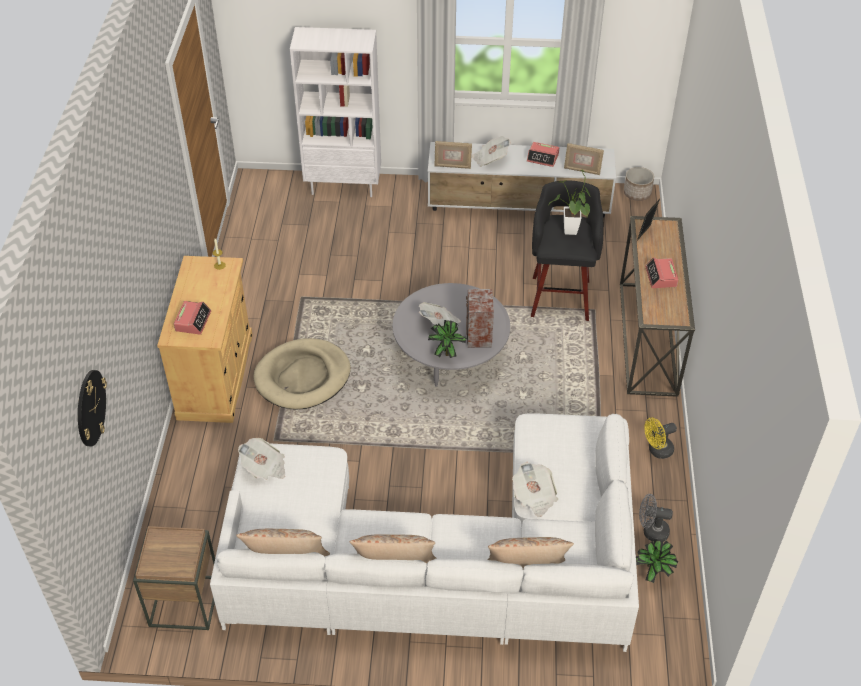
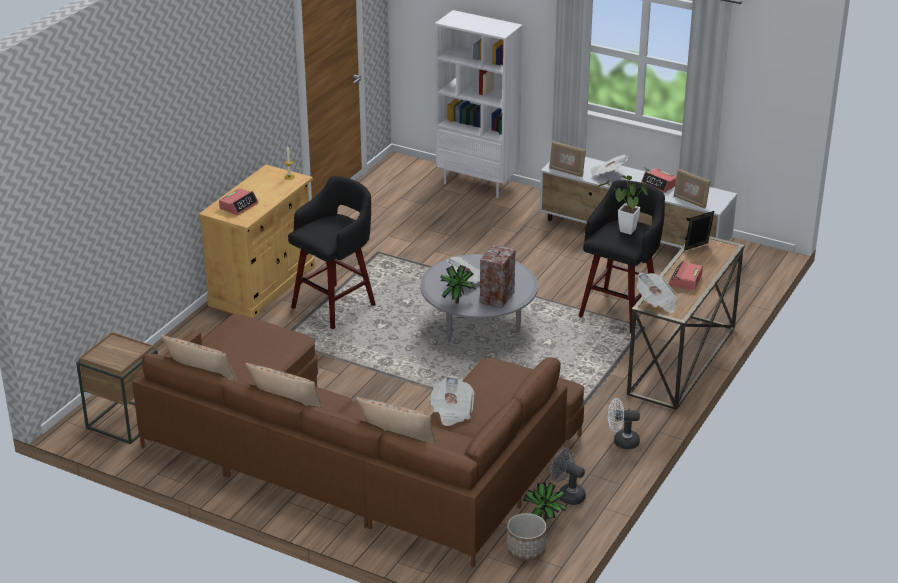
camera: 25 degrees right, 15 degrees down
(90, 408) = (90, 199): wall clock -> none
(264, 467) = (237, 330): newspaper -> newspaper (657, 302)
(303, 377) = (336, 305): beige dog bed -> black stool
(443, 559) = (359, 458): white sofa -> brown sofa
(636, 193) = (763, 253): planter -> planter (525, 550)
(657, 451) = (621, 442): yellow fan -> white fan

